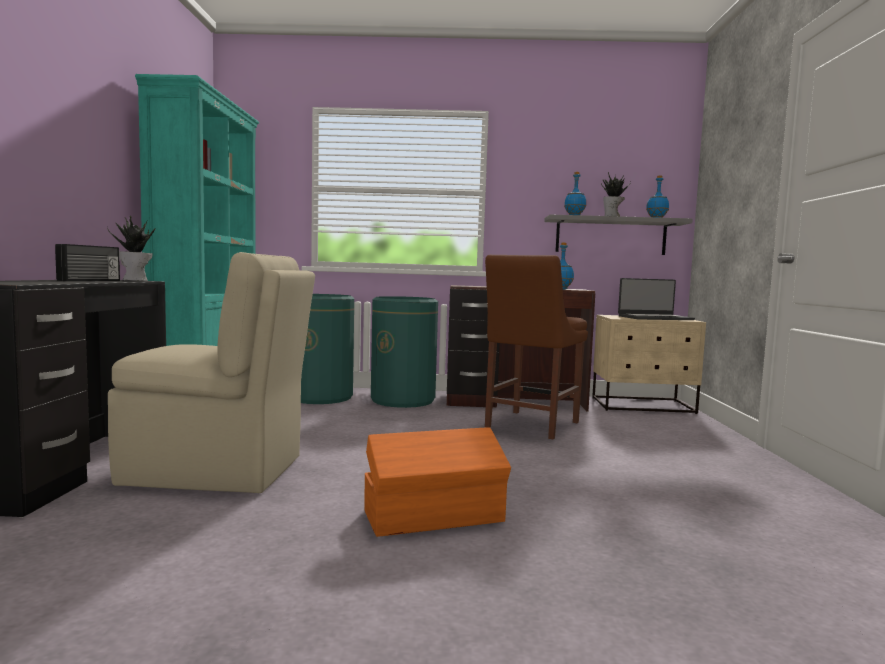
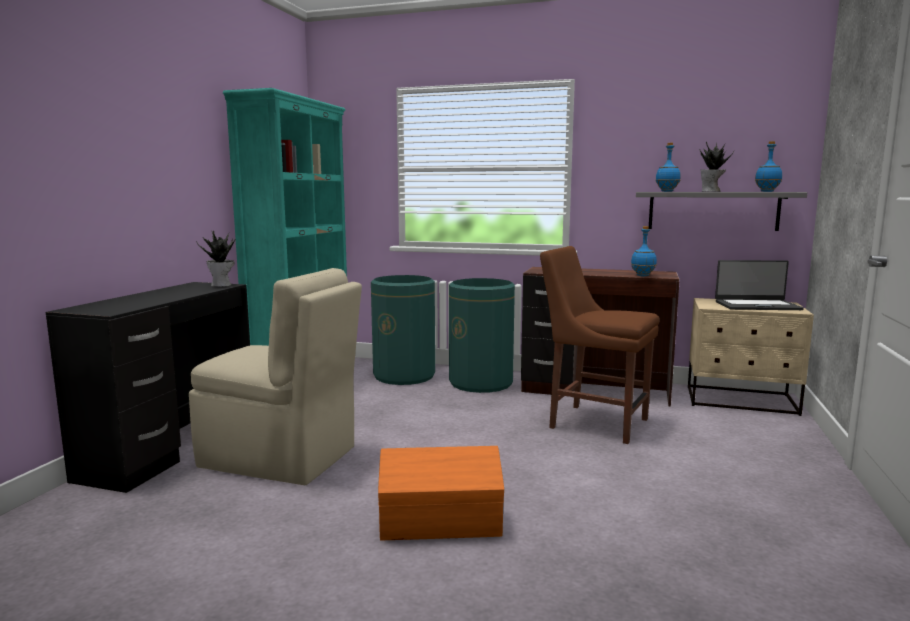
camera: 15 degrees right, 5 degrees up
(90, 280) = (181, 292): radio -> none
(529, 425) = (594, 422): brown chair -> brown chair turned 75 degrees clockwise

